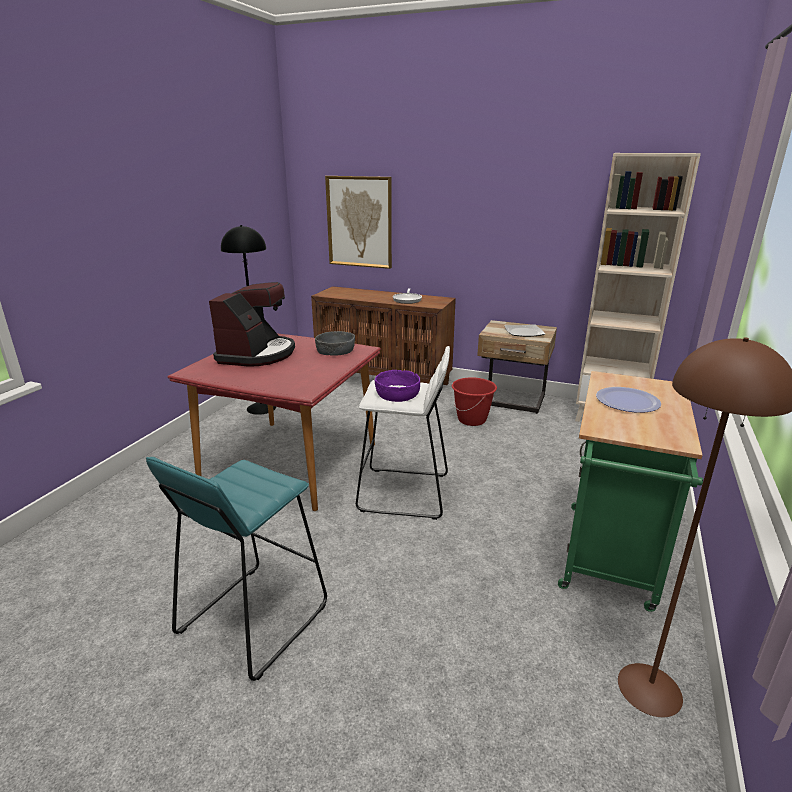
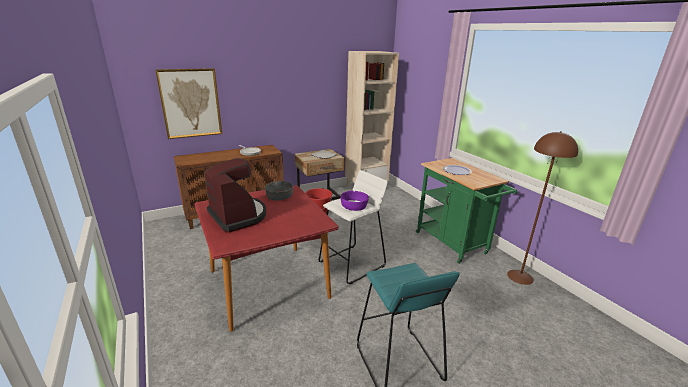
camera: 50 degrees left, 0 degrees up
(261, 408) = (182, 265): black floor lamp -> none

